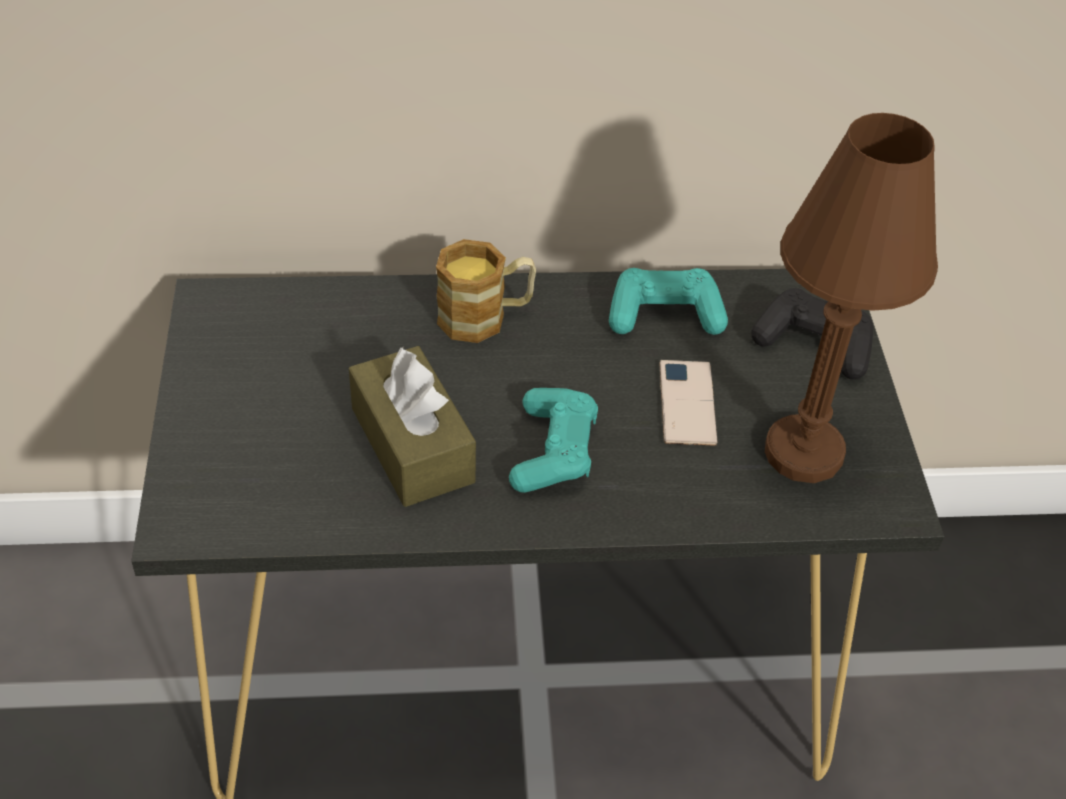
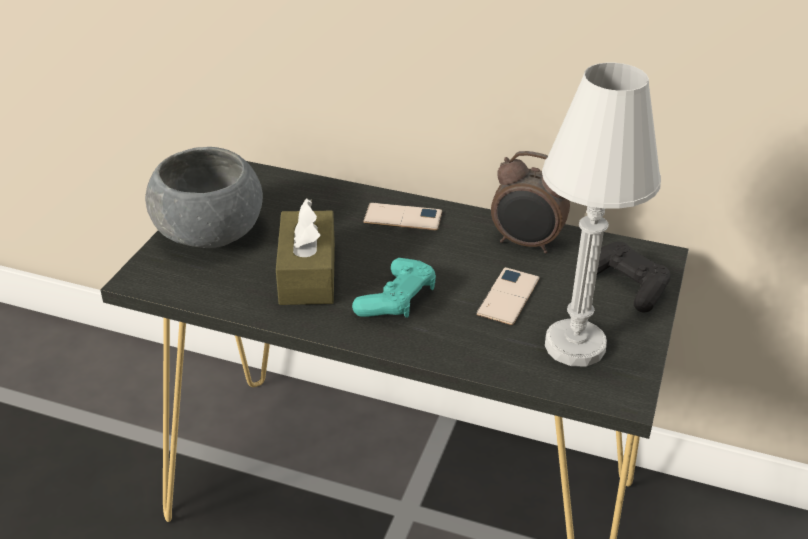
camera: 25 degrees right, 10 degrees down
(233, 420) = (209, 234): none -> grey bowl
(485, 317) = (403, 217): mug -> phone
(664, 315) = (526, 244): turquoise game controller -> alarm clock
(804, 452) = (575, 346): brown table lamp -> white table lamp

